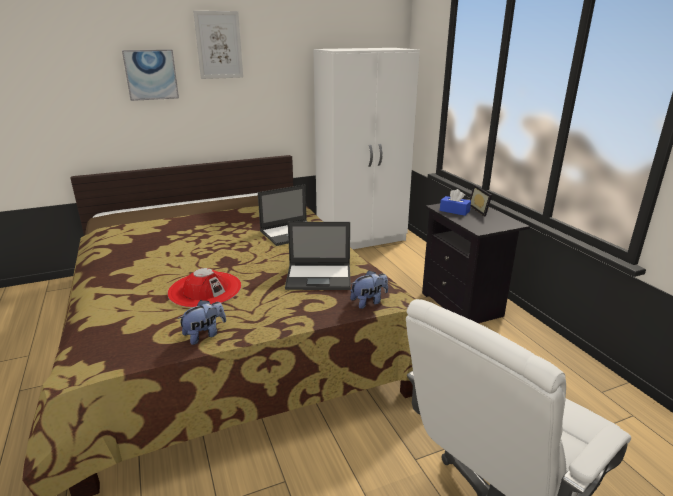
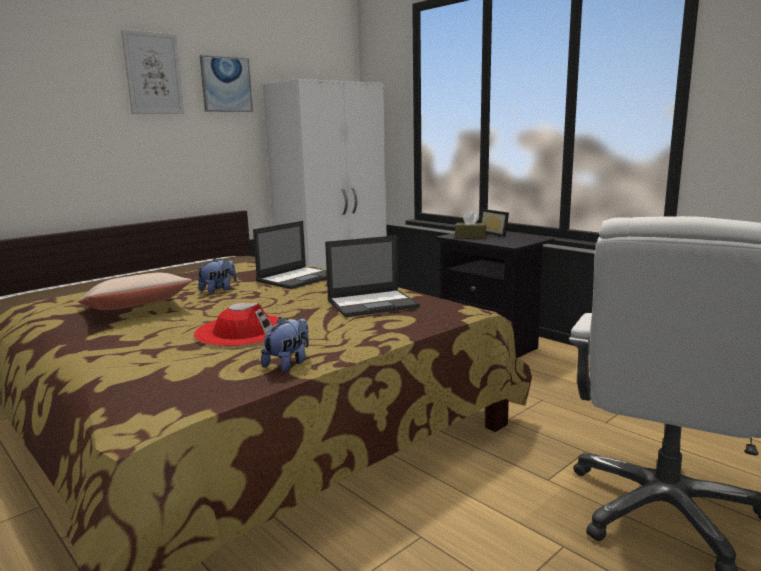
camera: 20 degrees left, 10 degrees down
(151, 74) = (66, 106): picture -> picture (226, 84)
(160, 248) = (136, 309): none -> beige pillow
(369, 302) = (449, 313): plush toy -> plush toy (218, 290)
(454, 211) = (470, 237): blue tissue box -> brown tissue box

